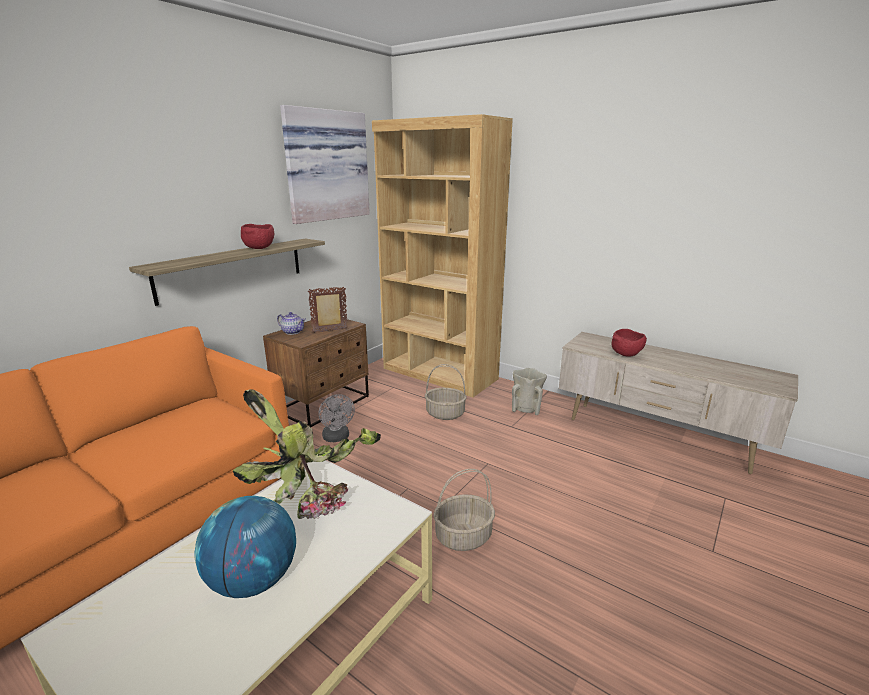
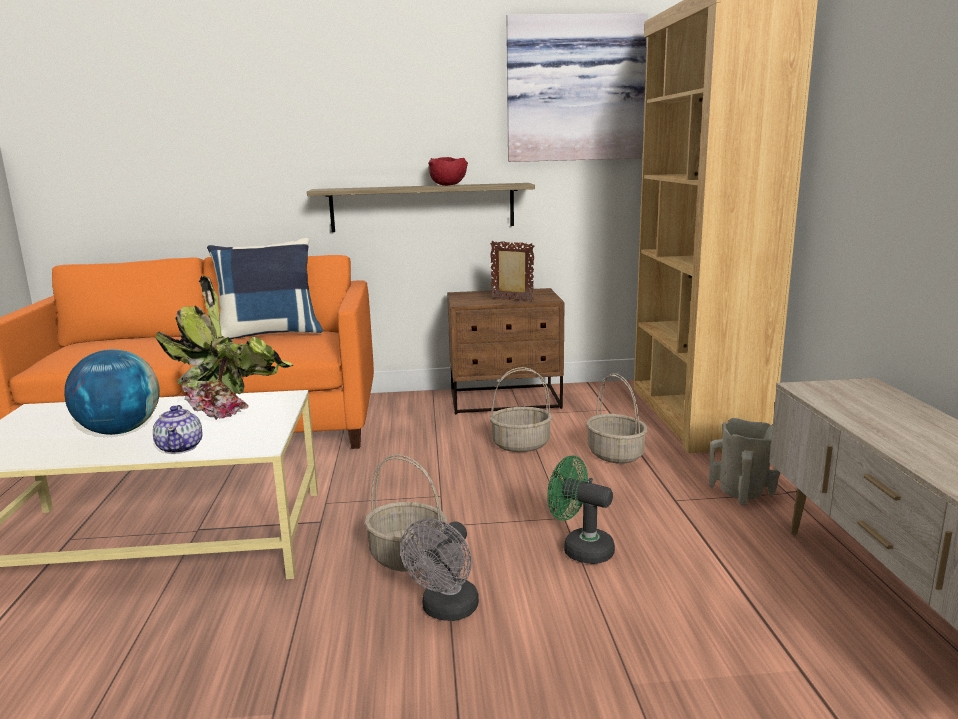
camera: 50 degrees right, 5 degrees down
(155, 422) = (269, 333): none -> blue pillow
(292, 332) = (477, 294): teapot -> teapot (181, 447)
(337, 438) = (463, 430): grey fan -> grey fan (446, 611)
(389, 430) = (521, 444): none -> basket
(523, 475) = (580, 549): none -> green fan
(626, 354) = (867, 419): red bowl -> none

